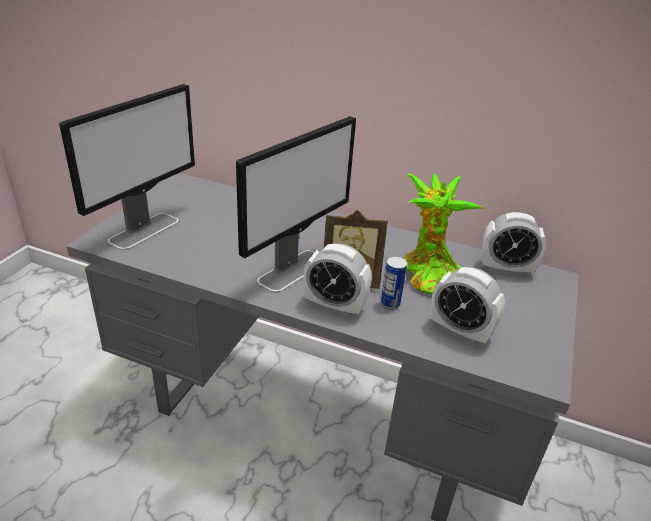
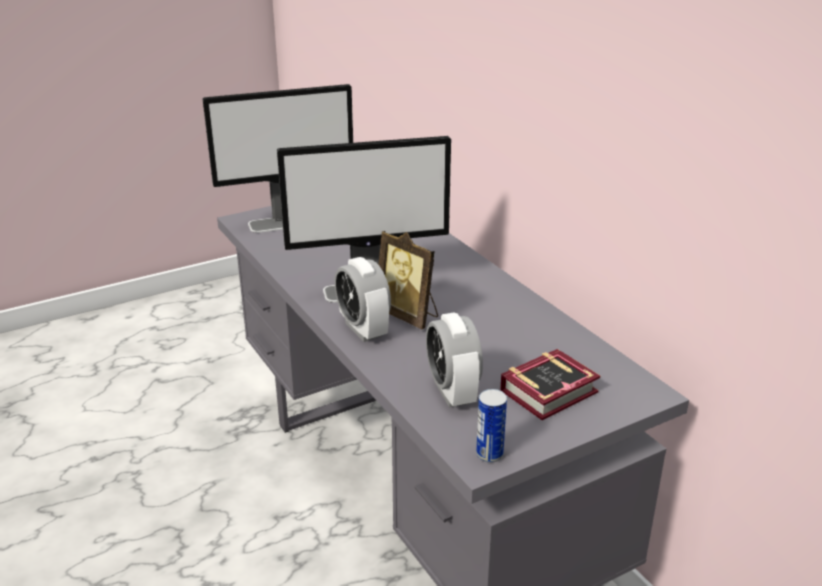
camera: 40 degrees right, 5 degrees down
(390, 304) = (417, 346): can -> can (489, 454)
(426, 274) = (495, 337): potted plant -> none
(505, 269) = (596, 363): alarm clock -> none
(512, 301) = (553, 391): none -> book

